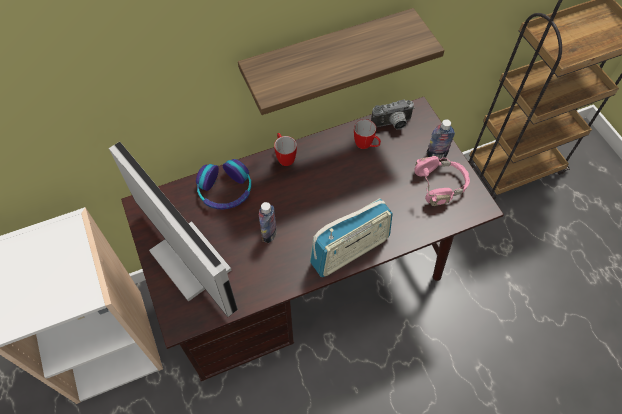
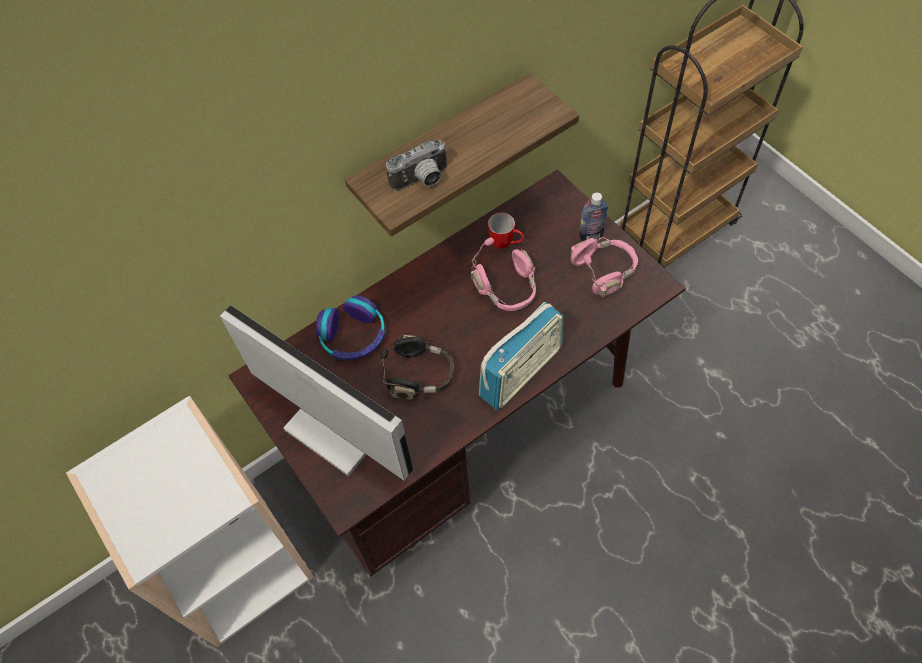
camera: 10 degrees left, 0 degrees up
(269, 234) = (421, 375): bottle -> black headphones
(284, 157) = (412, 279): mug -> none
(357, 182) = (507, 289): none -> pink headphones
(392, 124) = (529, 211): camera -> camera (422, 181)

